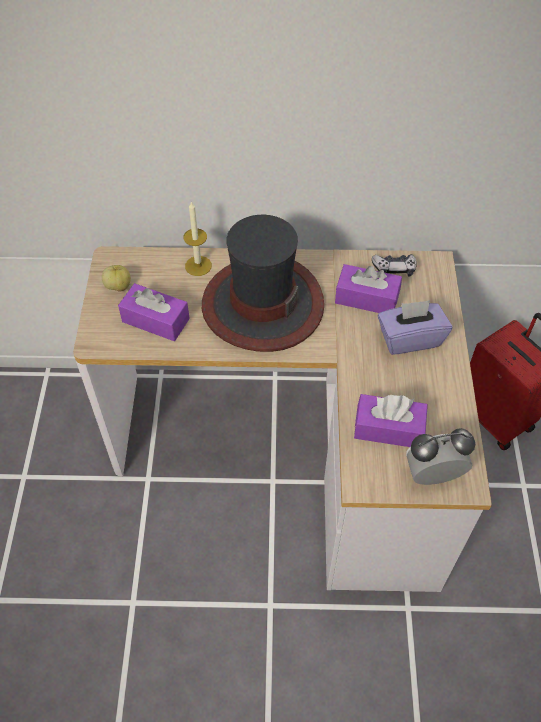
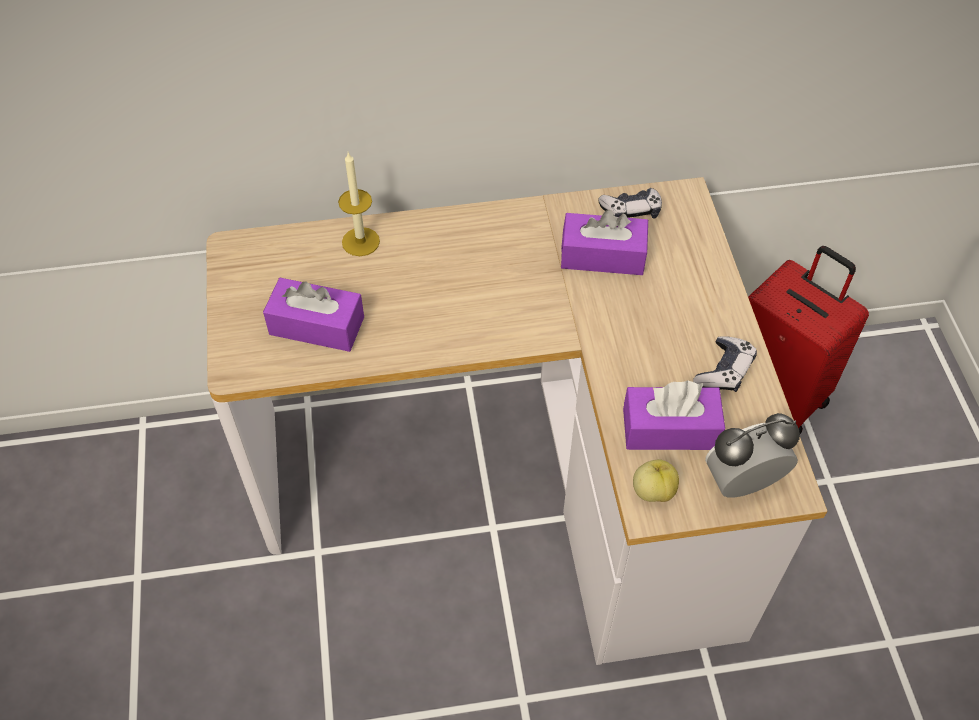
camera: 10 degrees left, 0 degrees up
(118, 286) = (253, 285): apple -> apple (653, 491)
(262, 304) = (461, 284): hat -> none
(410, 338) = (672, 303): purple tissue box -> none
(437, 393) = (724, 371): none -> game controller

